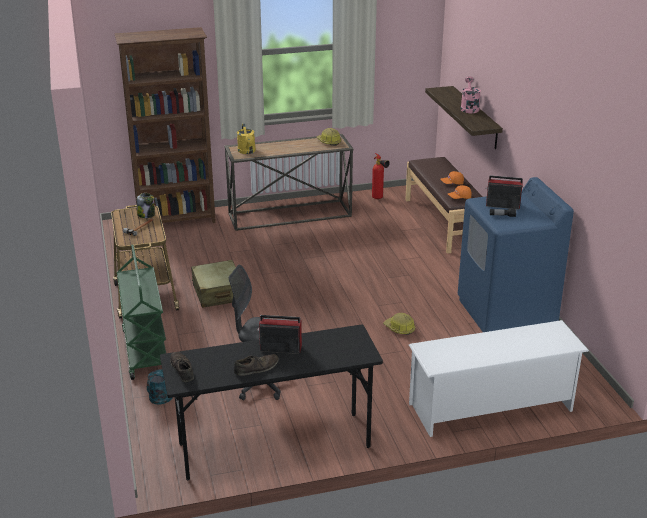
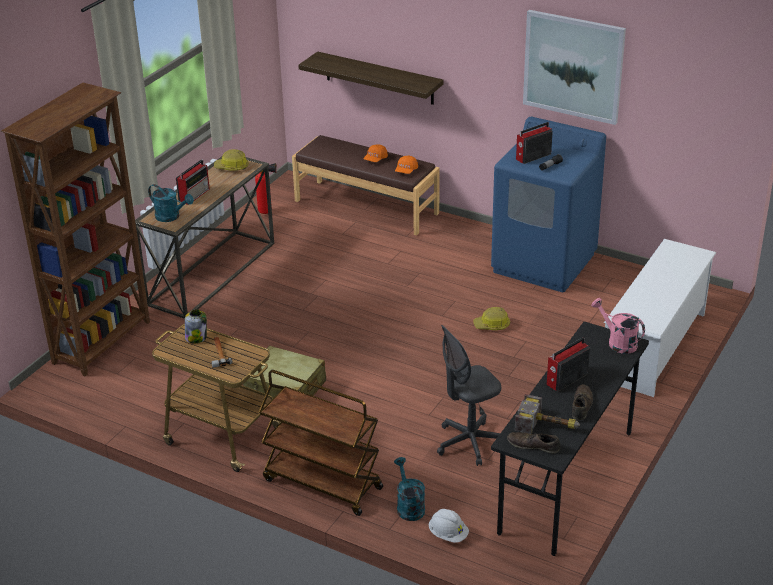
camera: 45 degrees left, 5 degrees up
(145, 351) = (321, 484): green cart -> brown cart
(155, 423) = (448, 534): none -> white hard hat
(214, 366) = (549, 425): none -> hammer
(247, 152) = (171, 217): yellow watering can -> turquoise watering can
(281, 147) = (195, 195): none -> radio
(469, 108) = (378, 70): pink watering can -> pink watering can (618, 342)
(565, 137) = (573, 66): none -> picture

